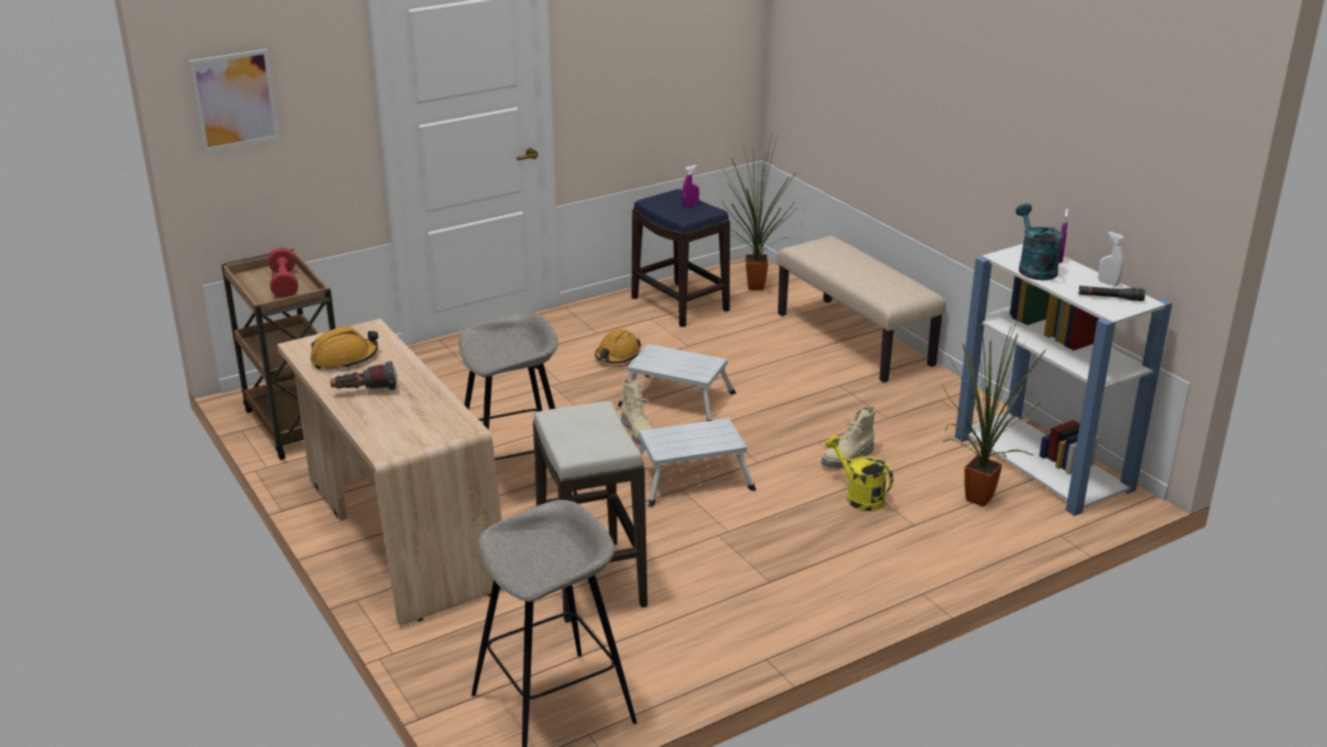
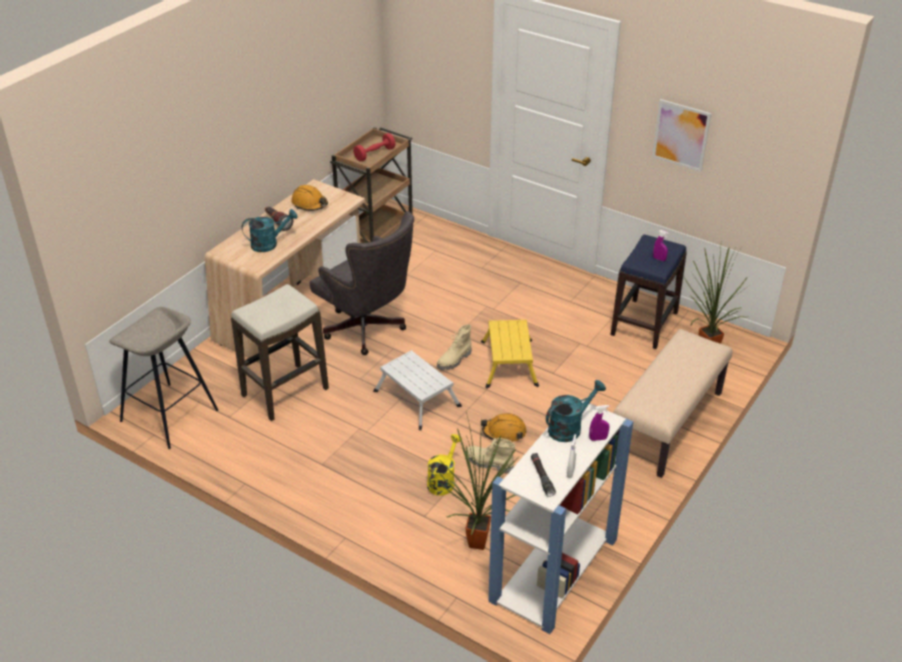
camera: 65 degrees right, 10 degrees up
(235, 100) = (413, 39): picture -> picture (681, 135)
(413, 408) = (269, 244): none -> turquoise watering can
(516, 482) = (367, 331): grey stool -> grey office chair
(617, 356) = (546, 320): orange hard hat -> orange hard hat (504, 432)
(678, 399) = (509, 363): white step ladder -> yellow step ladder

